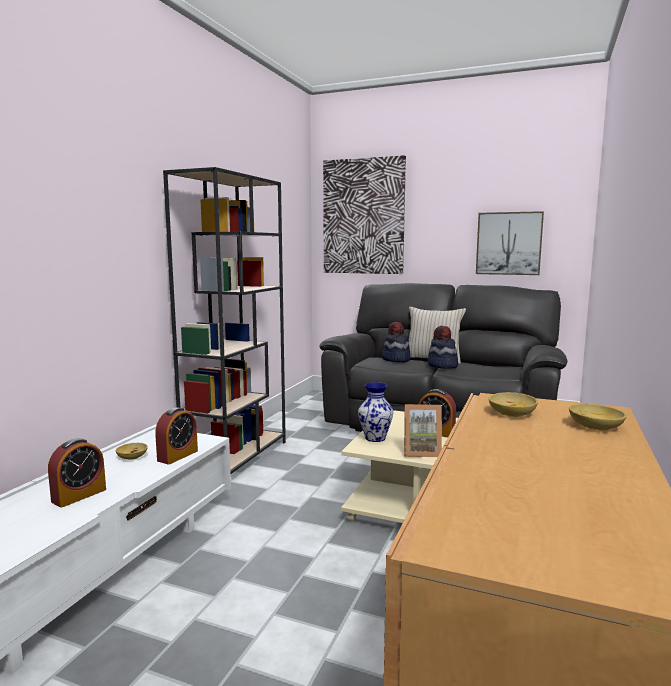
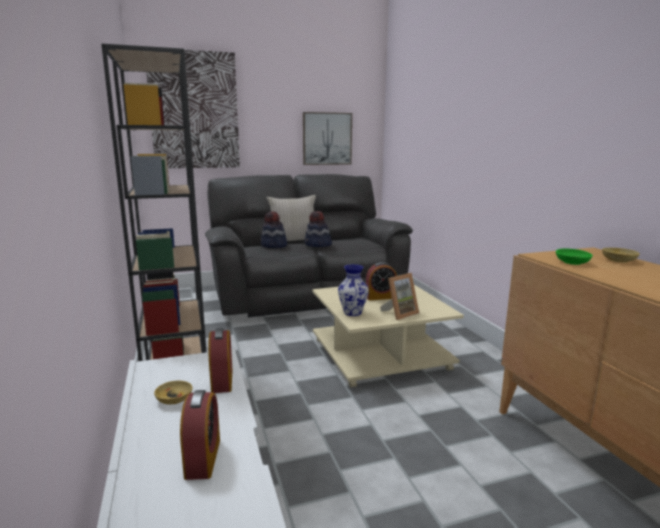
camera: 40 degrees left, 5 degrees up
(512, 413) = (572, 262): beige bowl -> green bowl

